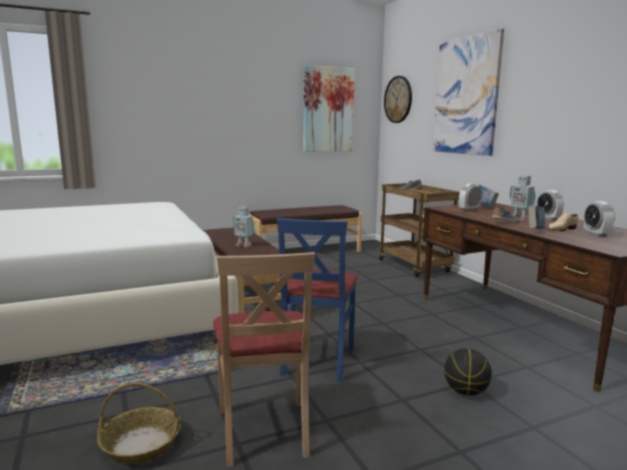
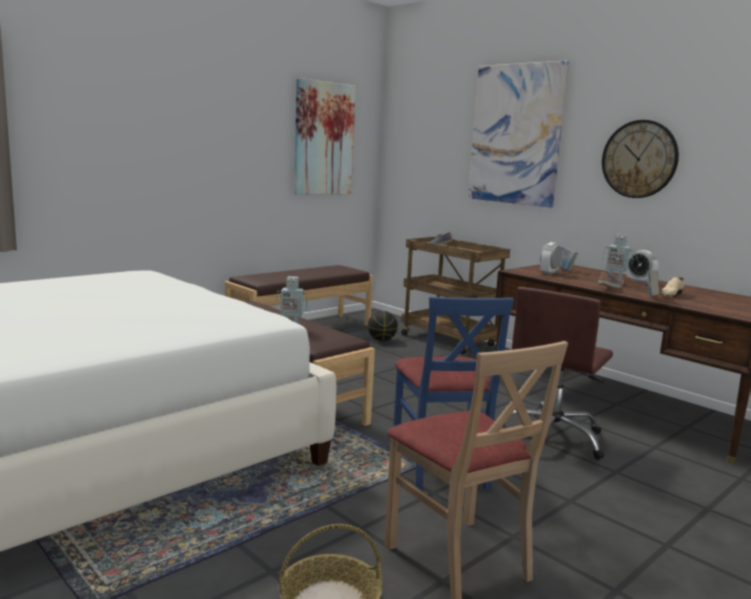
camera: 20 degrees left, 0 degrees up
(398, 99) = (411, 130): wall clock -> wall clock (639, 159)
(434, 348) = (552, 438): none -> brown office chair
(466, 391) = (622, 482): basketball -> basketball (382, 340)
(596, 234) = (708, 299): alarm clock -> none

